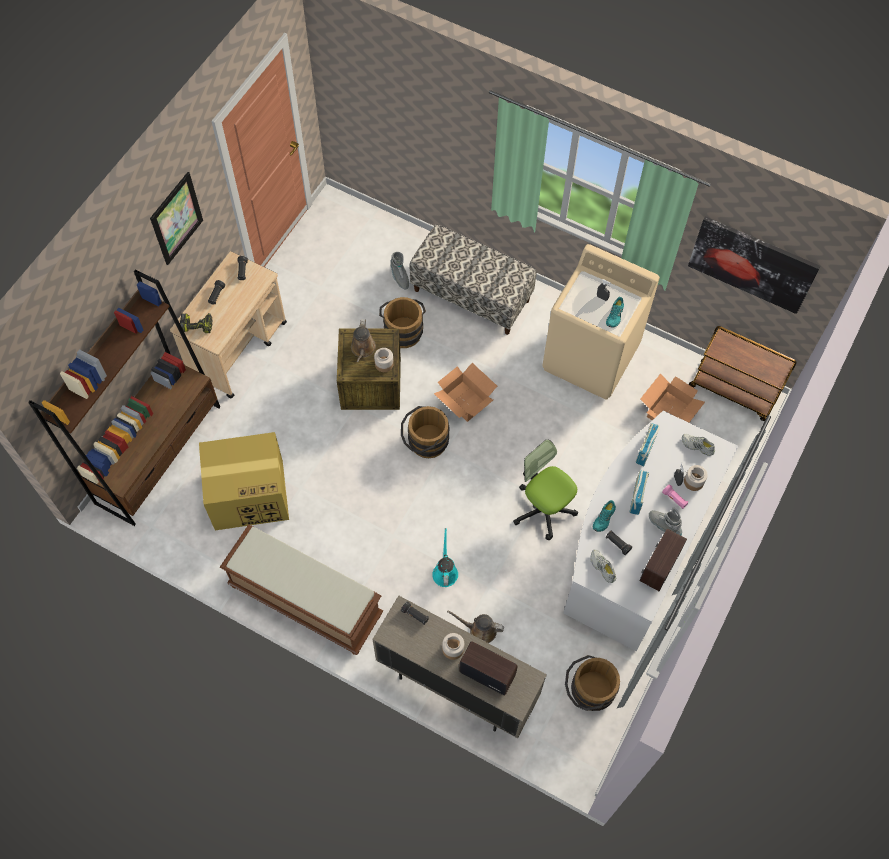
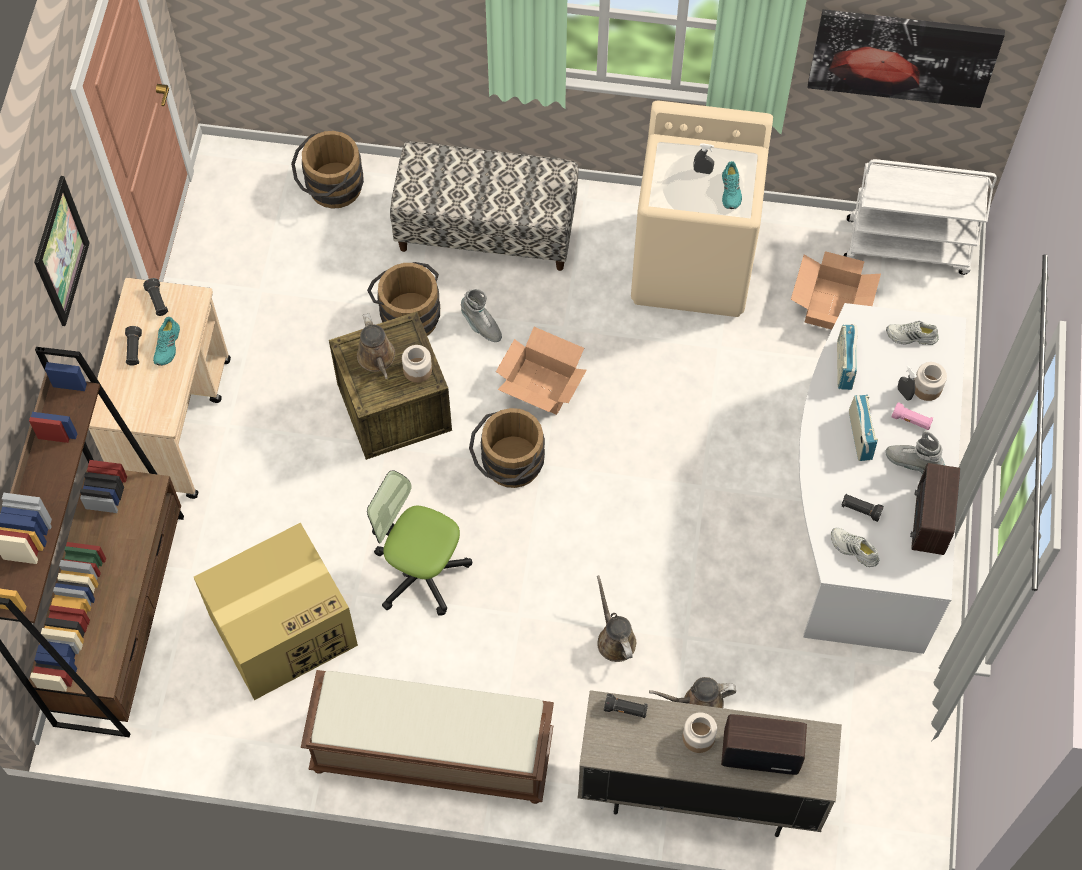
camera: 20 degrees left, 0 degrees up
(197, 325) = (125, 403): power drill -> none
(399, 277) = (370, 237): grey boot -> grey boot (481, 325)
(445, 571) = (614, 639): turquoise watering can -> brown watering can
(544, 509) = (716, 501): office chair -> office chair (421, 572)
(588, 691) = (882, 733): brown bucket -> brown bucket (330, 189)
(604, 518) = (827, 481): turquoise shoe -> turquoise shoe (168, 346)
(734, 391) = (908, 246): brown cart -> white cart

